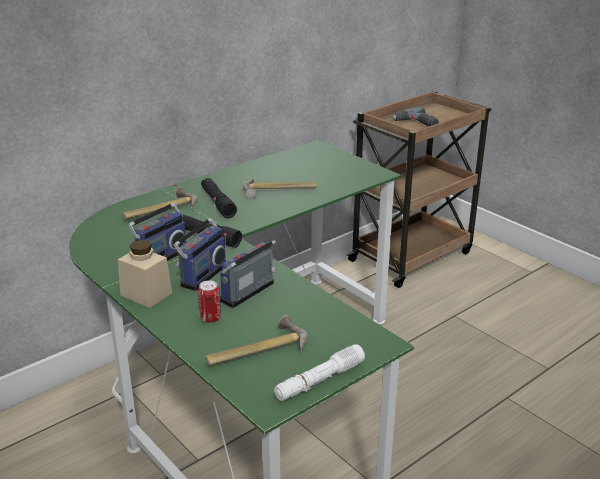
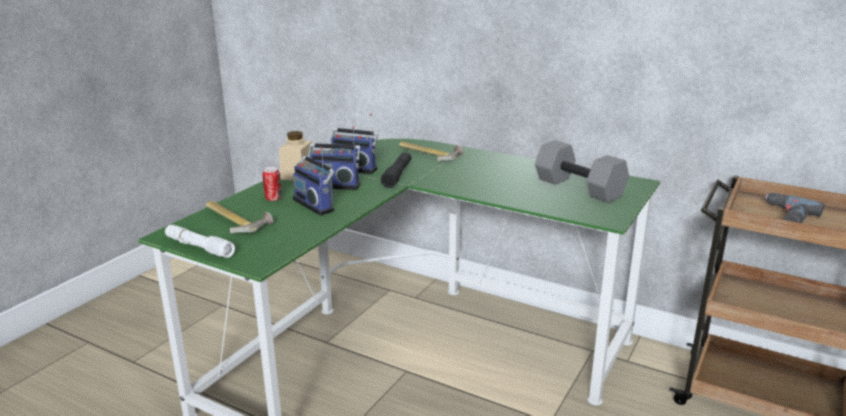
camera: 70 degrees right, 5 degrees down
(218, 203) = (460, 168): black flashlight -> none
(250, 293) = (316, 204): radio -> radio turned 150 degrees counterclockwise
(279, 191) = (509, 184): hammer -> none
(310, 167) = (580, 188): none -> grey dumbbell

